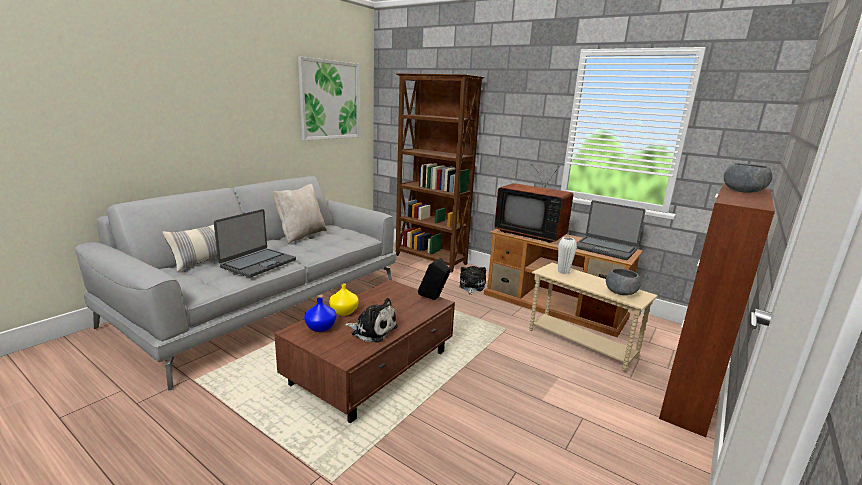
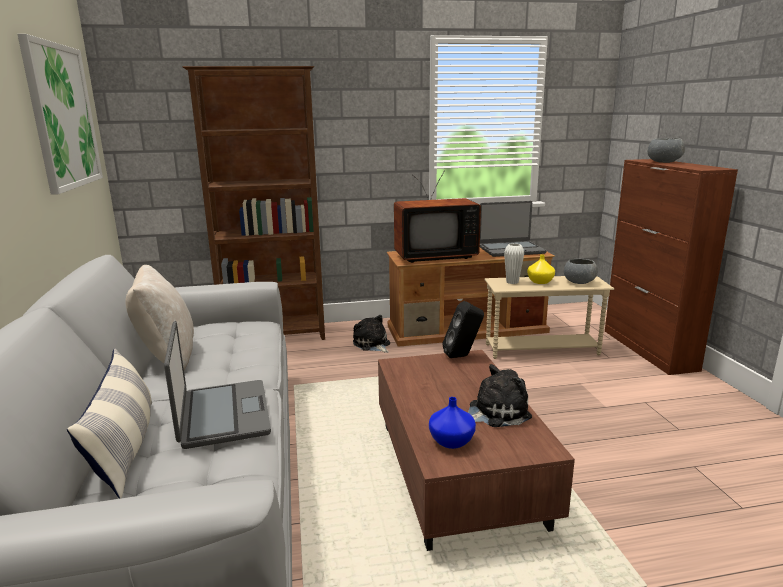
camera: 45 degrees left, 0 degrees up
(343, 311) = (426, 413): yellow vase -> yellow vase (539, 282)

